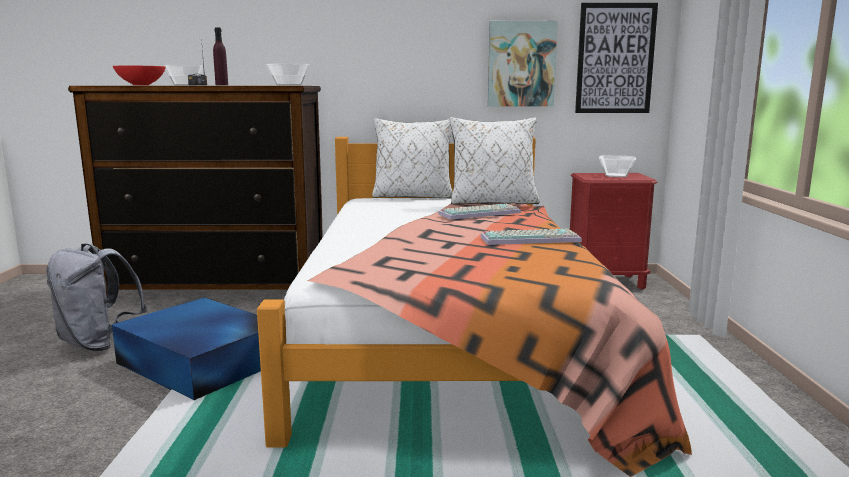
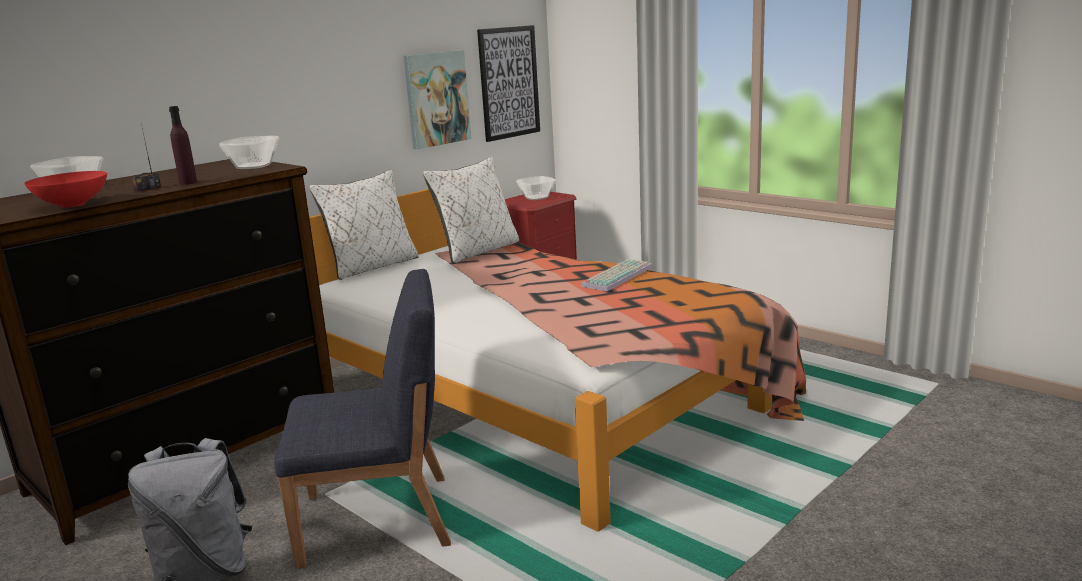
camera: 45 degrees left, 5 degrees up
(201, 363) = (379, 520): blue storage box -> blue chair
(480, 213) = (509, 265): keyboard -> none

